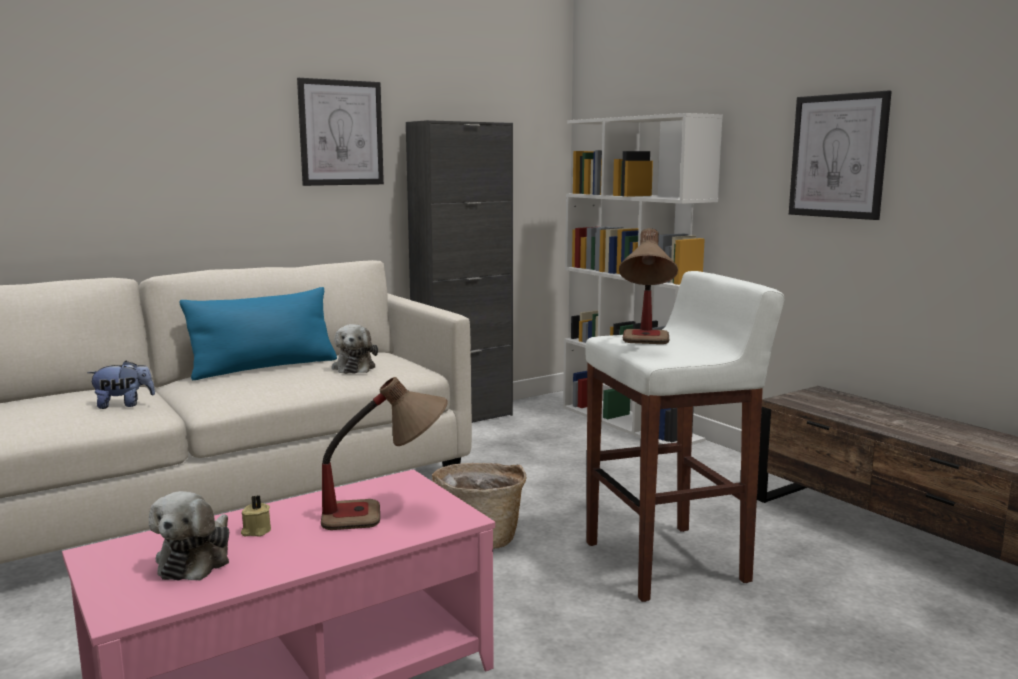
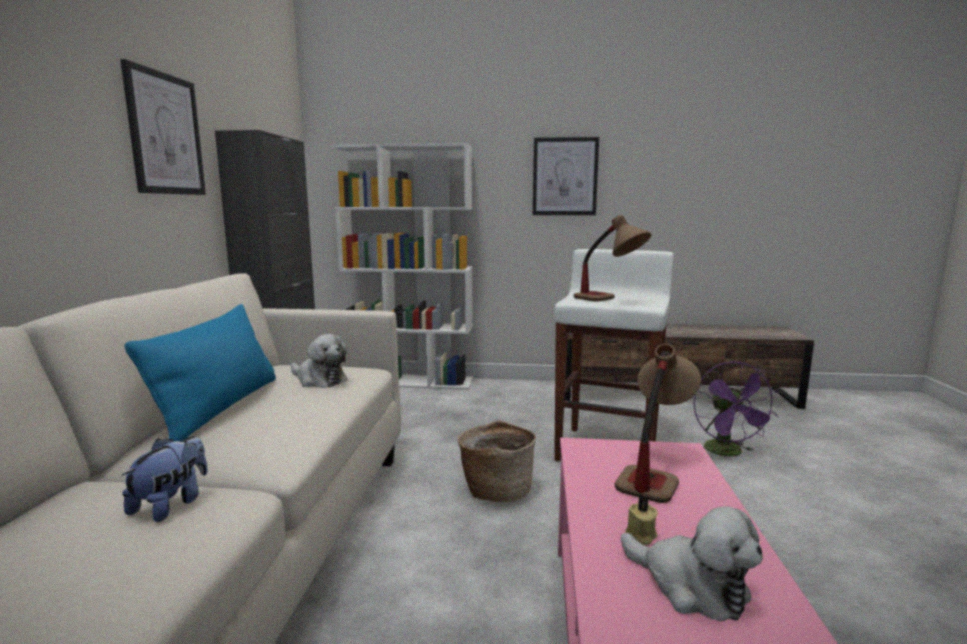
camera: 50 degrees left, 0 degrees up
(820, 639) = (728, 453): none -> purple fan

